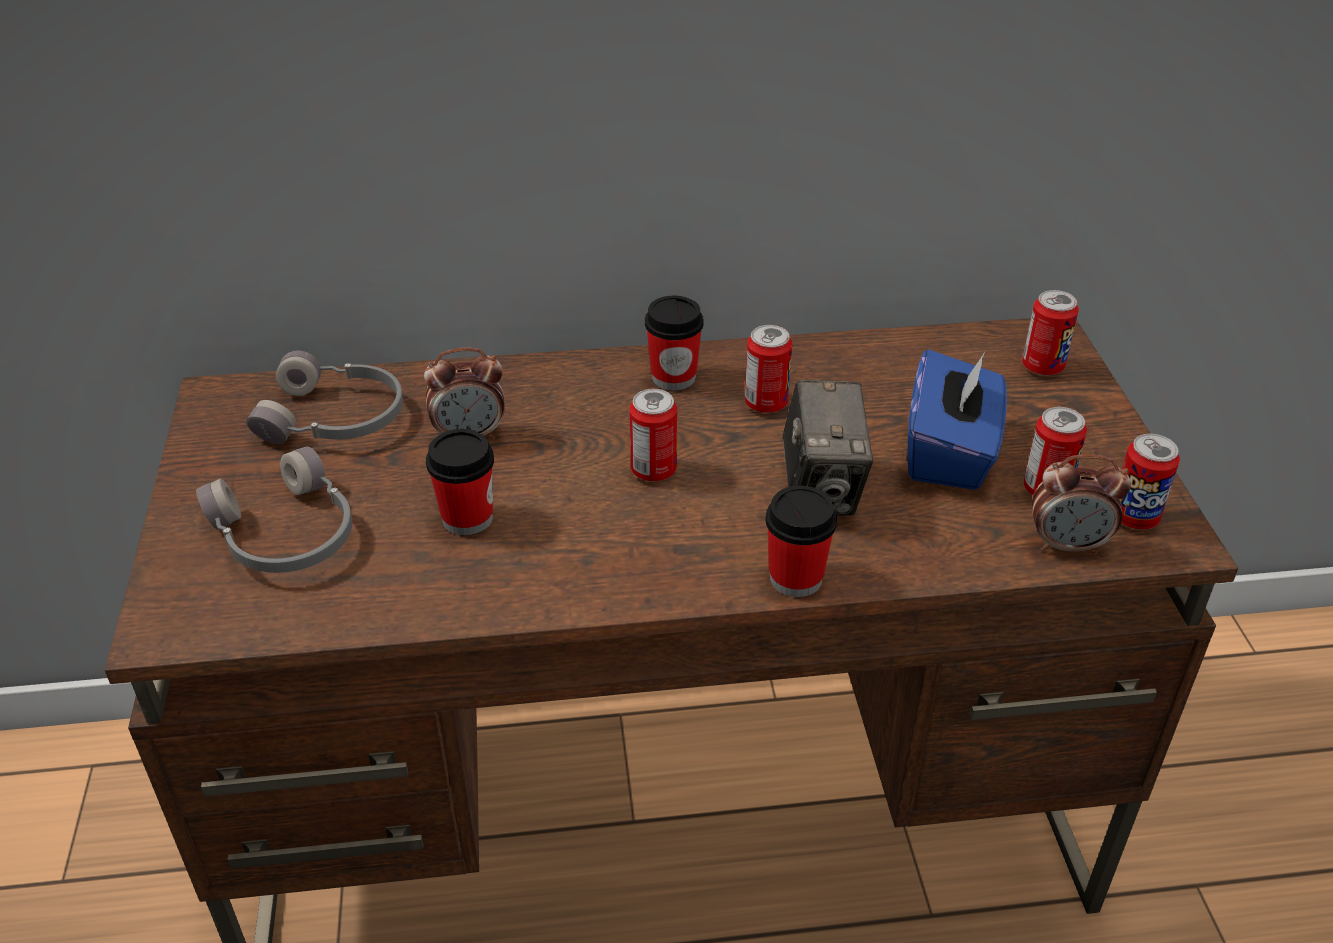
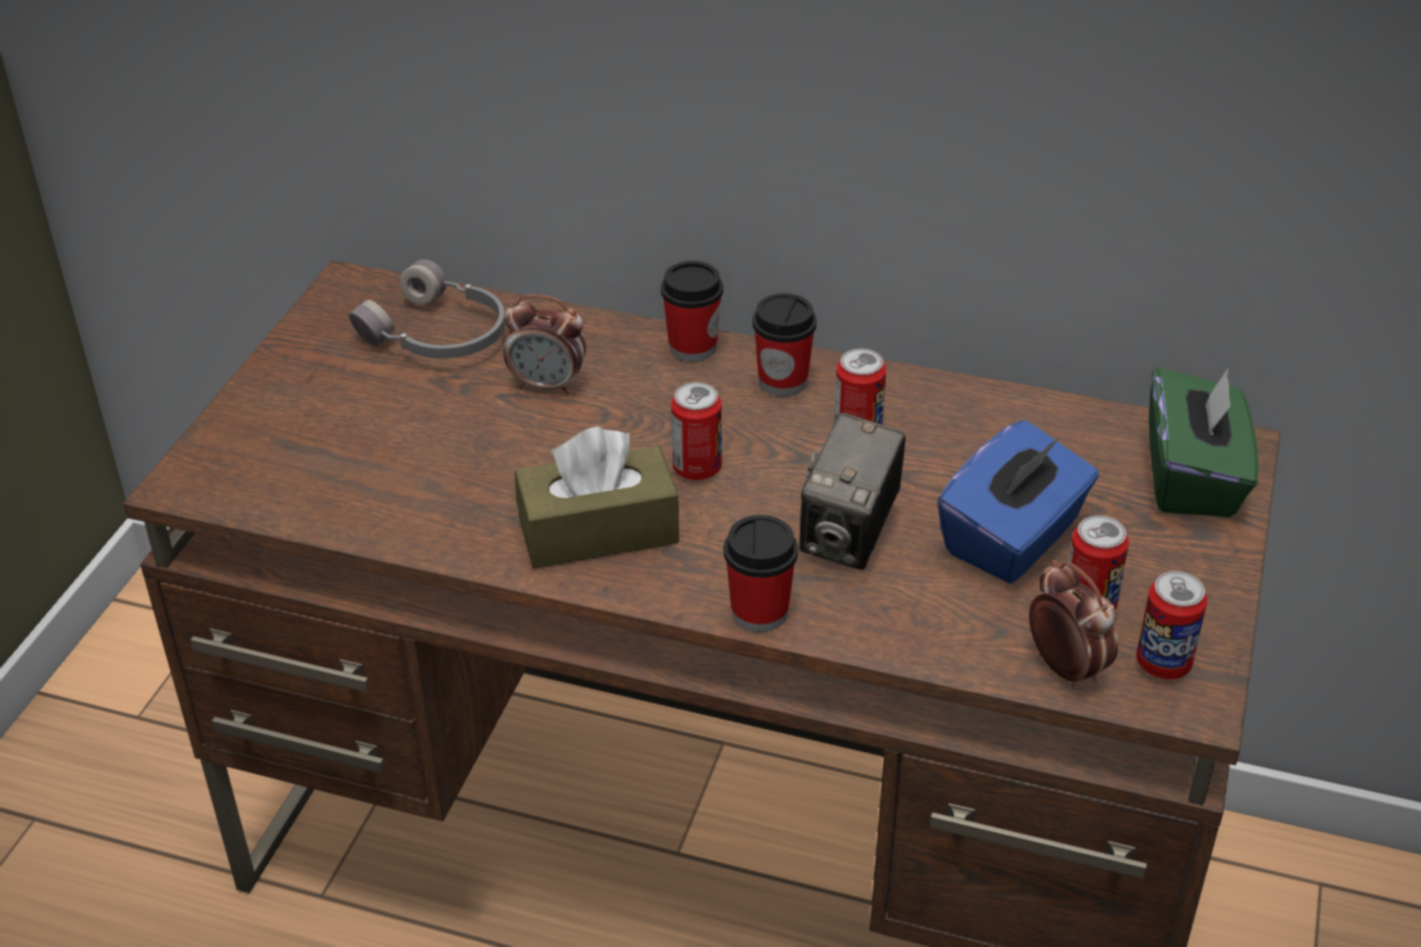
camera: 25 degrees right, 0 degrees up
(284, 535) = (329, 431): grey headphones -> none
(467, 518) = (495, 463): cup -> cup (693, 347)
(605, 550) = (598, 531): none -> brown tissue box
(1042, 367) = (1192, 478): can -> green tissue box
(1068, 545) = (1065, 668): alarm clock -> alarm clock turned 150 degrees counterclockwise

